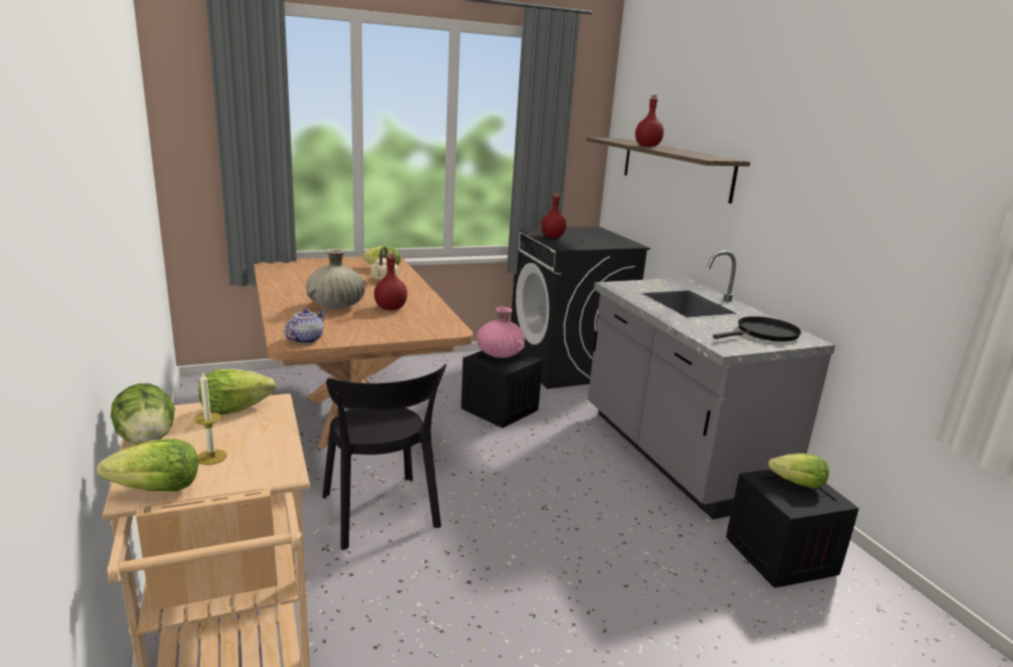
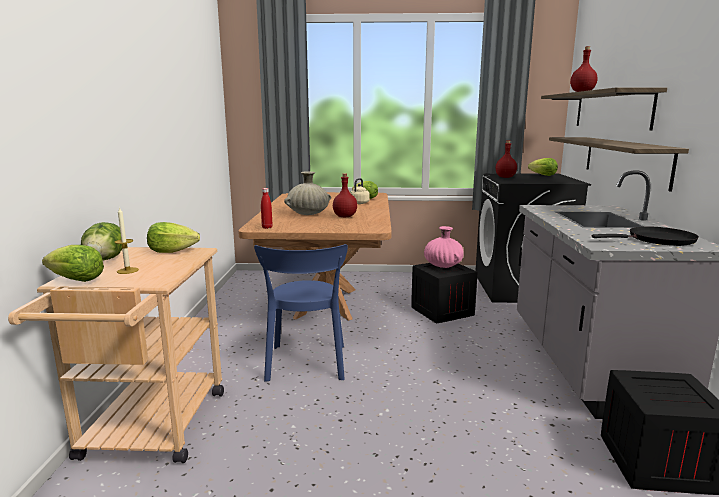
camera: 25 degrees right, 5 degrees down
(306, 339) = (267, 227): teapot -> red bottle
(381, 515) = (306, 365): black chair -> blue chair
(695, 228) = (625, 160): none -> shelf
(798, 484) = (673, 387): lettuce -> lettuce (543, 175)

